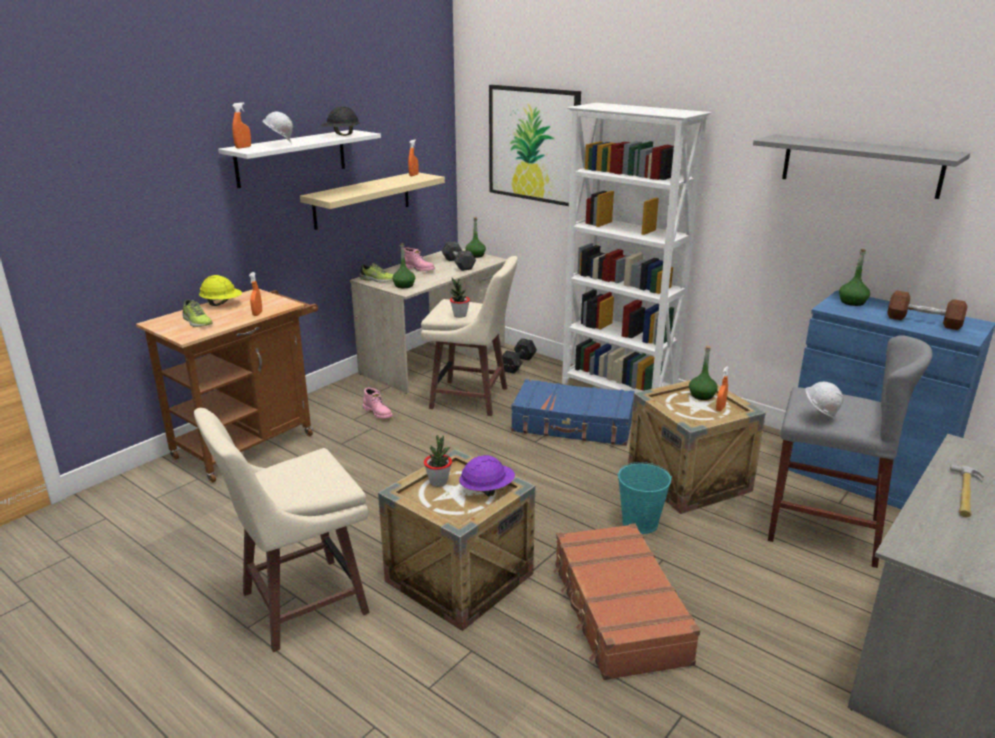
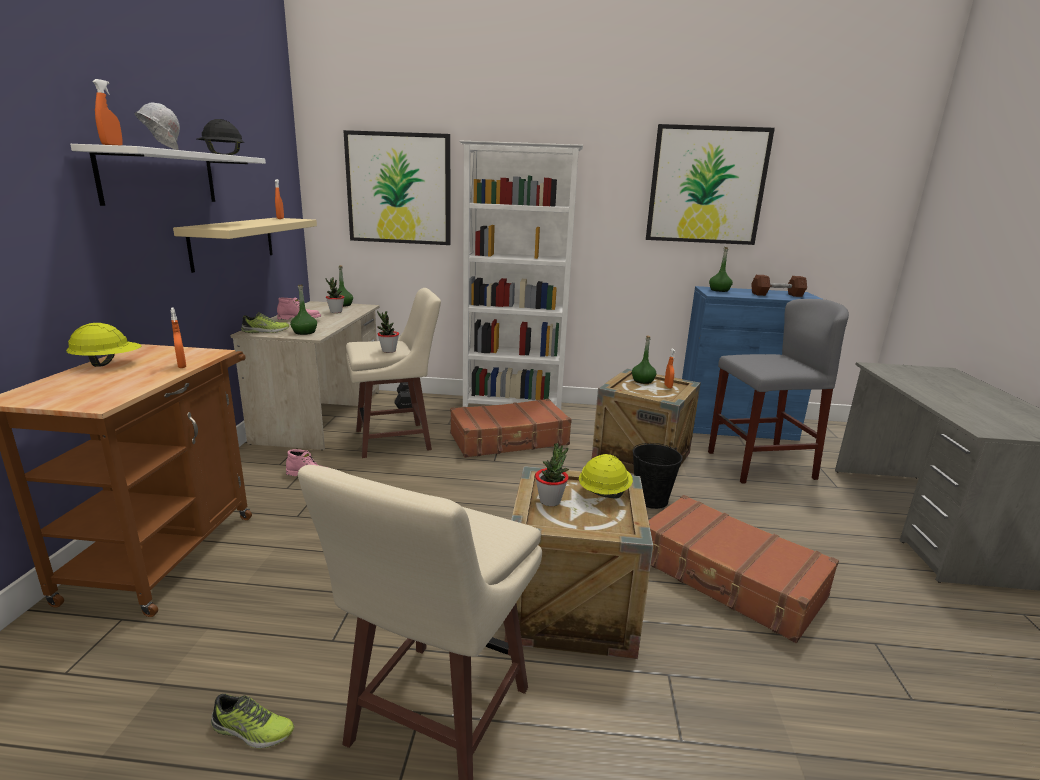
camera: 35 degrees left, 5 degrees down
(197, 322) = (92, 386): shoe -> shoe (252, 730)
(458, 264) = (336, 312): grey dumbbell -> potted plant
(487, 489) = (603, 493): purple hard hat -> yellow hard hat
(573, 425) = (509, 440): blue suitcase -> brown suitcase
(640, 523) = (651, 500): turquoise bucket -> black bucket
(819, 417) = (776, 368): white hard hat -> none
(860, 165) = (706, 186): grey shelf -> picture
(964, 494) = (933, 391): hammer -> none

